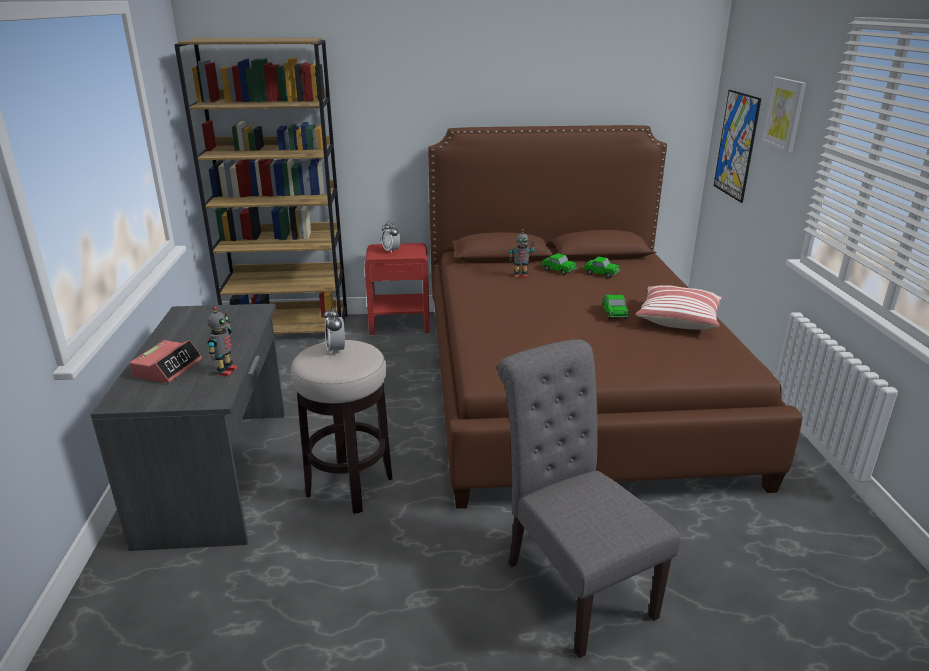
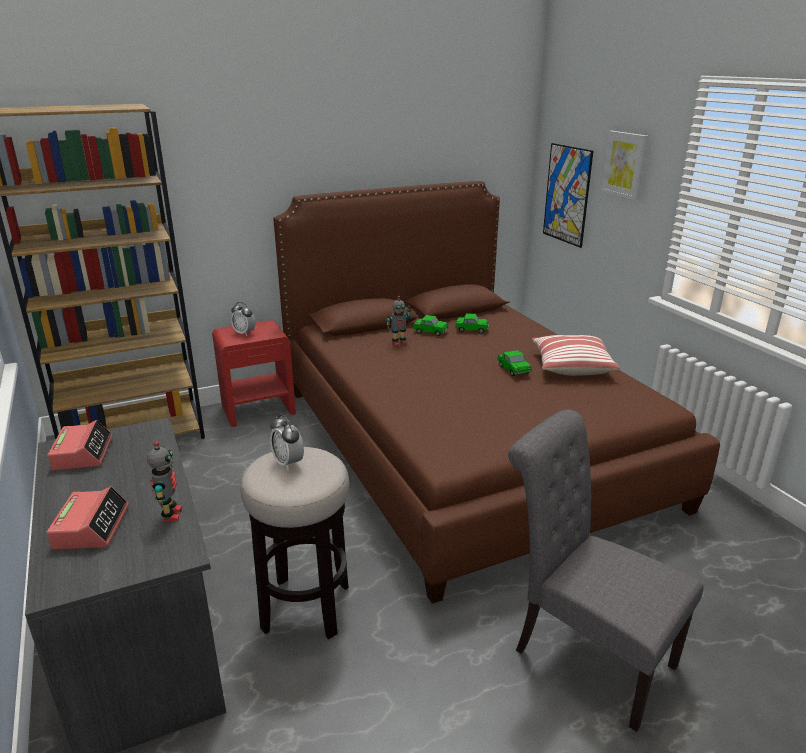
camera: 20 degrees left, 0 degrees up
(196, 318) = (83, 453): none -> alarm clock

